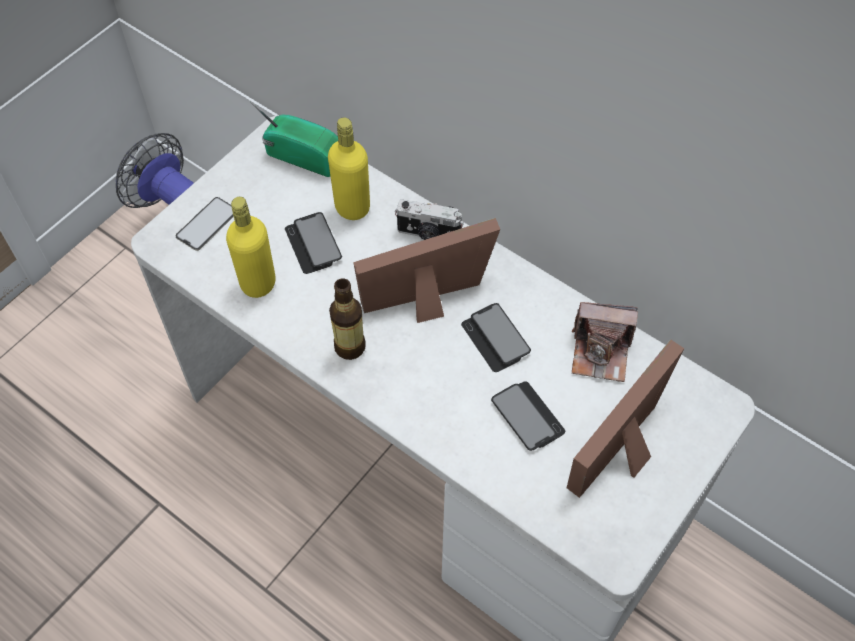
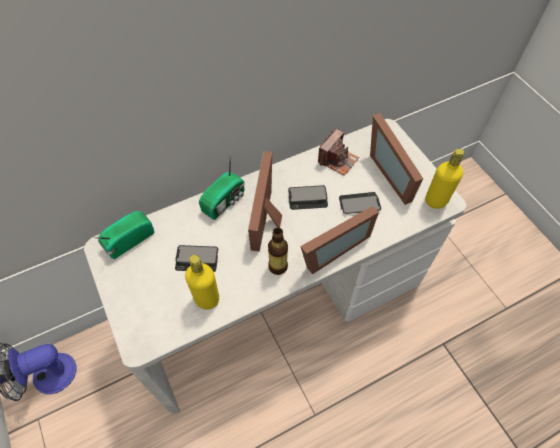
camera: 65 degrees left, 0 degrees up
(207, 224) = (144, 313): phone -> none
(352, 207) = (183, 229): yellow bottle -> yellow bottle (435, 201)
(418, 405) = (330, 248): none -> picture frame
(428, 234) = (225, 201): camera -> radio

